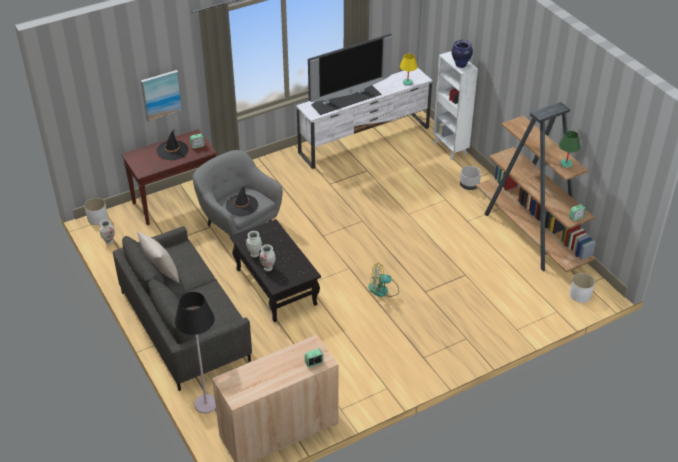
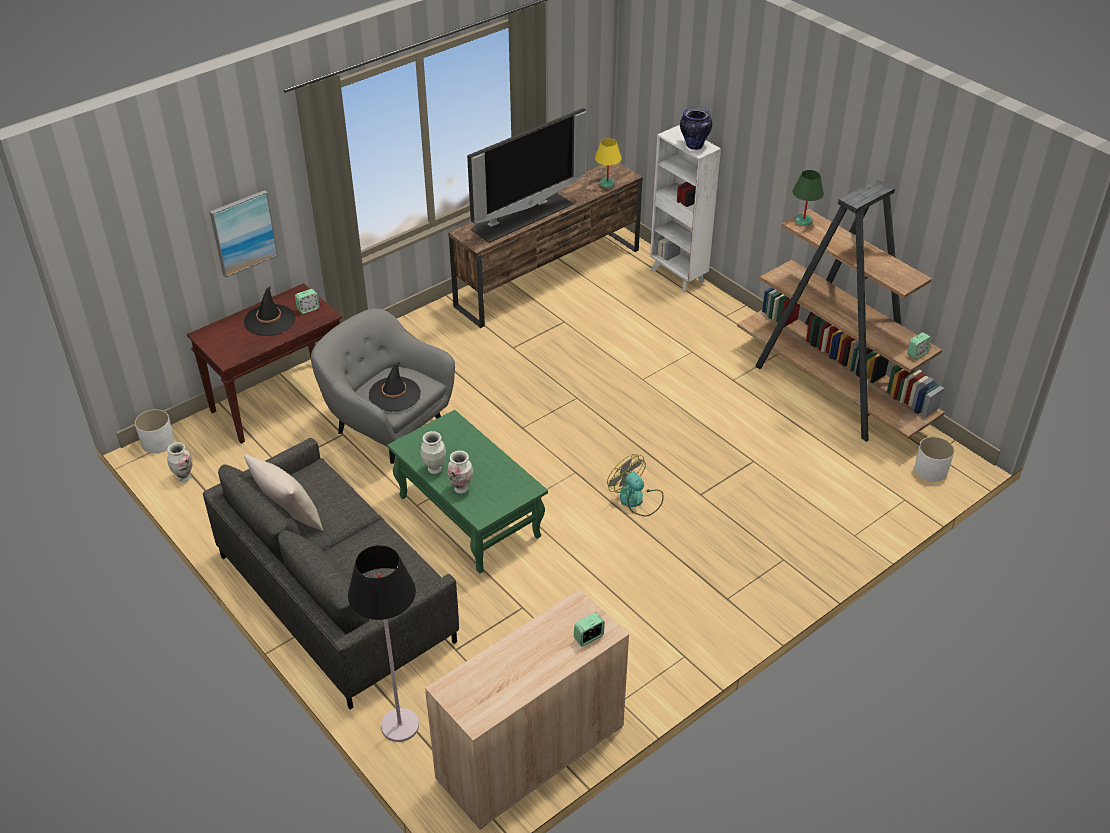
camera: 10 degrees left, 0 degrees up
(275, 286) = (468, 516): black coffee table -> green coffee table
(365, 140) = (549, 277): white tv stand -> brown tv stand
(383, 290) = (636, 500): fan -> fan turned 60 degrees clockwise
(469, 186) = (721, 327): grey planter -> none
(566, 164) = (897, 273): green table lamp -> green table lamp (804, 221)

